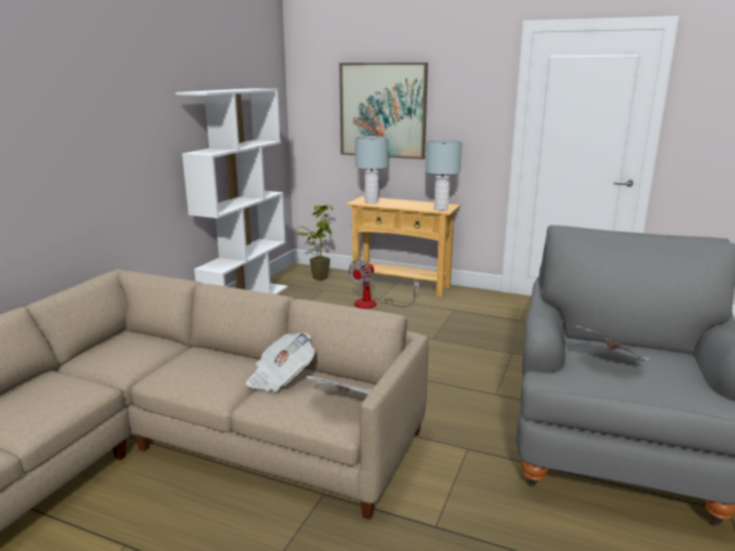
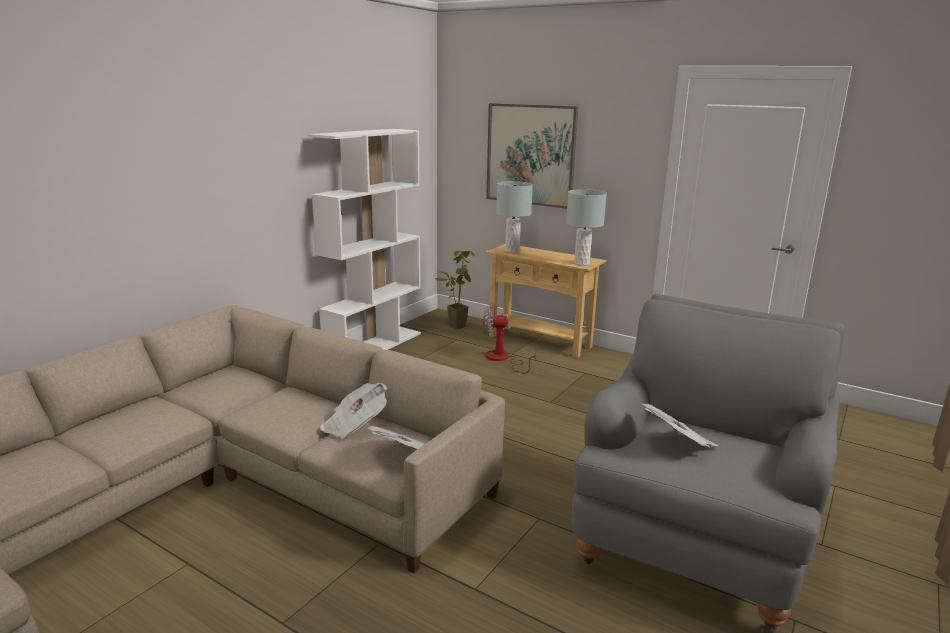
camera: 10 degrees right, 0 degrees up
(374, 304) = (502, 359): fan -> fan turned 45 degrees clockwise

